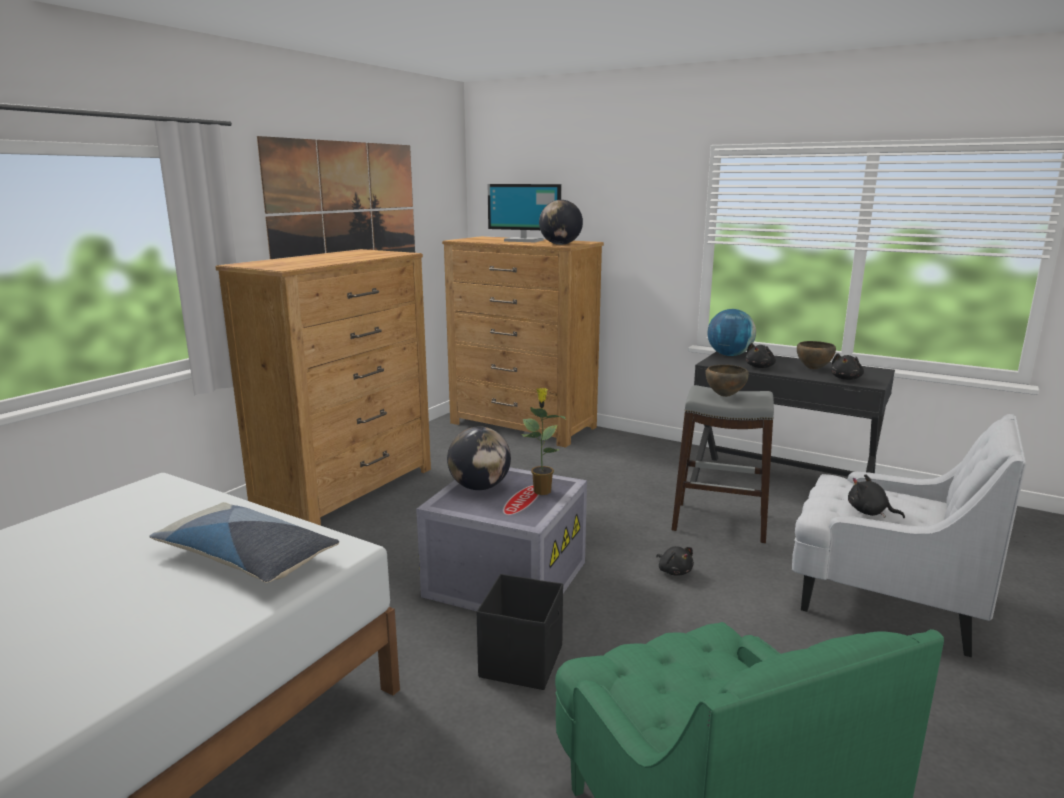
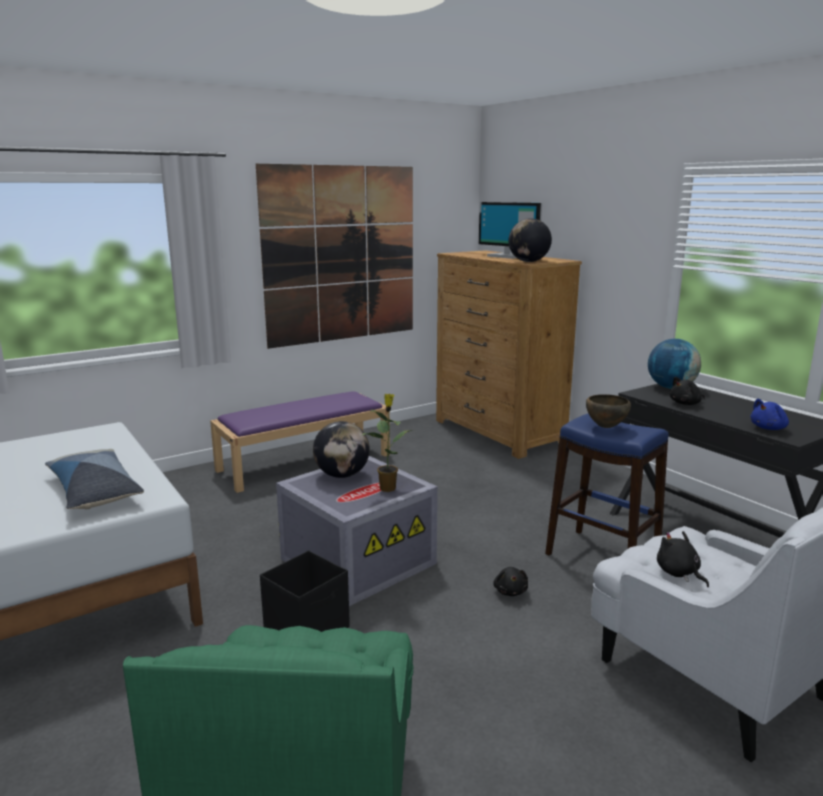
camera: 25 degrees right, 0 degrees up
(347, 489) = (305, 462): brown dresser -> purple bench
(719, 522) = (601, 557): grey stool -> blue stool
(813, 369) = (746, 413): brown bowl -> none
(846, 378) = (769, 428): black plush toy -> blue plush toy

